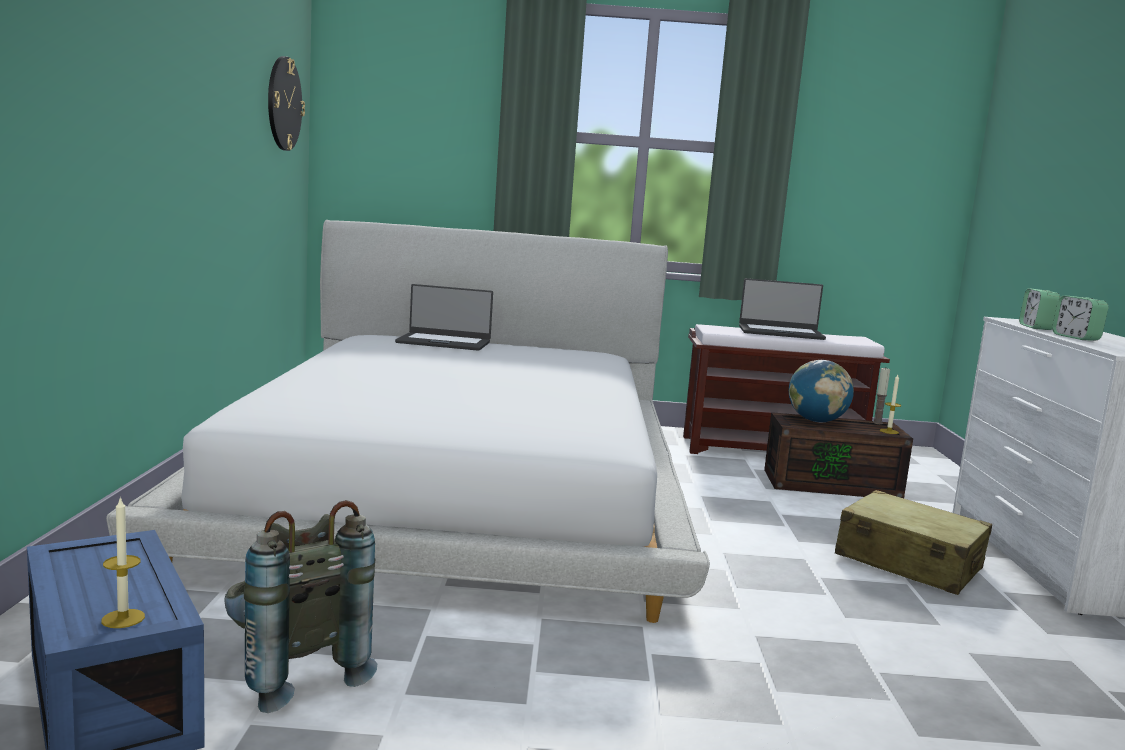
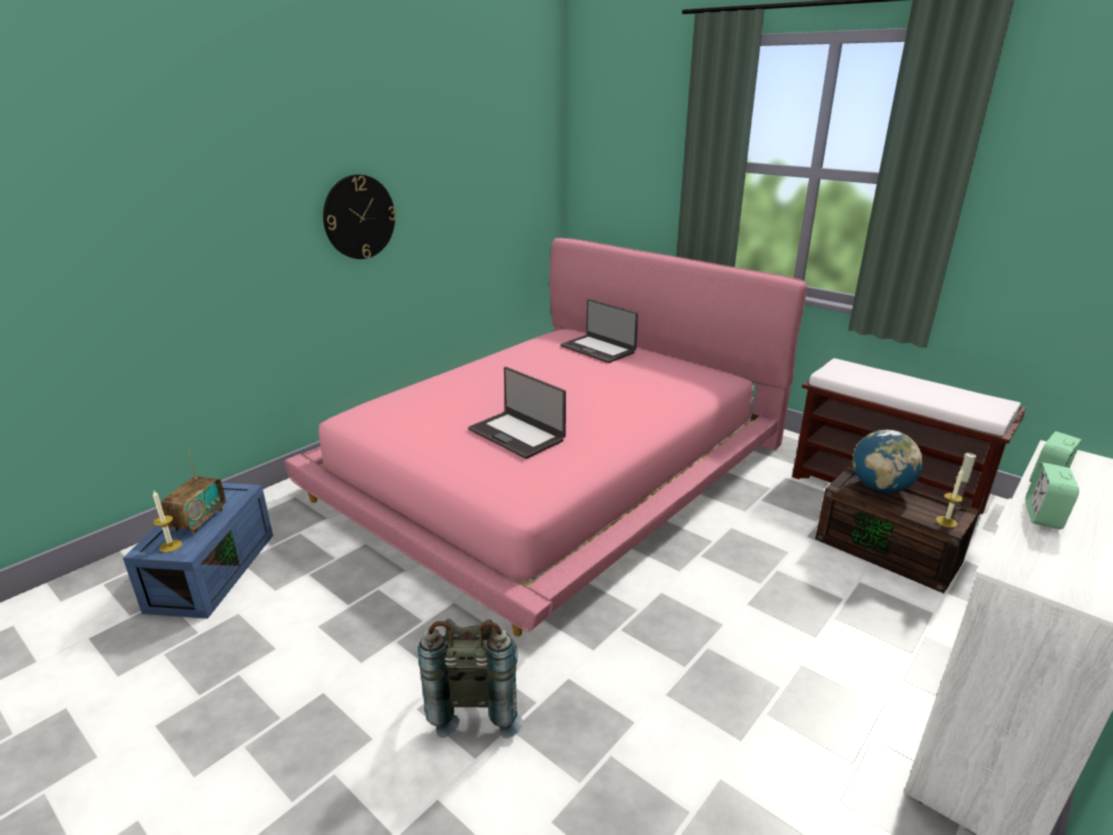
camera: 40 degrees right, 15 degrees up
(116, 583) = (198, 520): none -> radio
(283, 104) = (519, 153): wall clock -> wall clock (359, 217)
(291, 674) = (289, 589): grey backpack -> grey backpack (476, 703)
(458, 486) = (555, 468): white bed -> pink bed
(780, 332) = (907, 384): laptop -> laptop (517, 434)
(908, 563) = (820, 666): beige suitcase -> none

